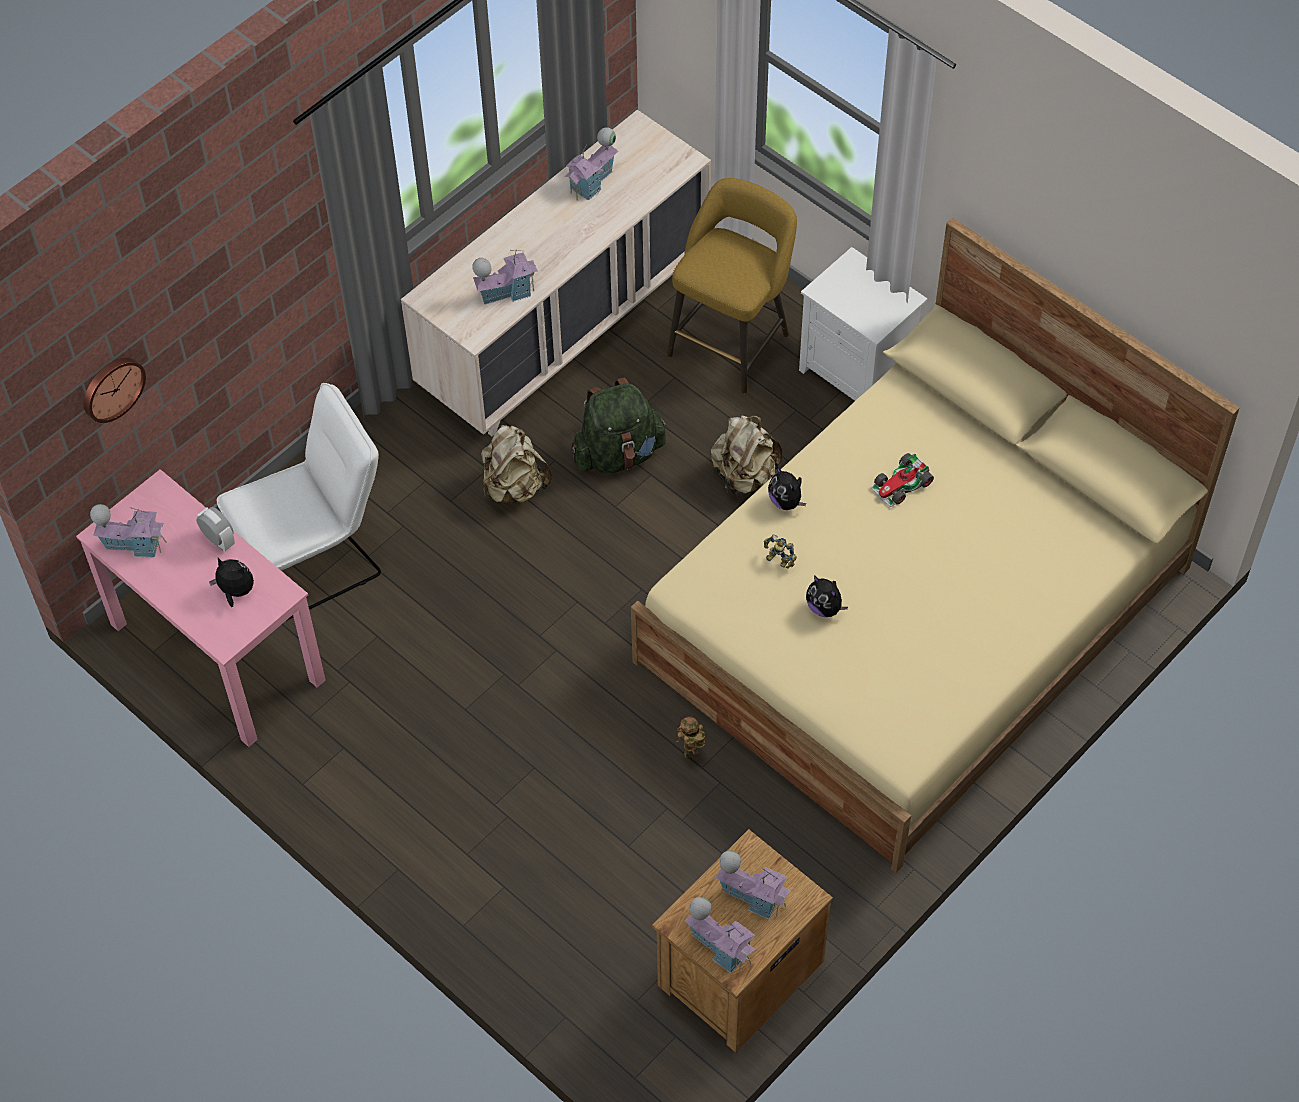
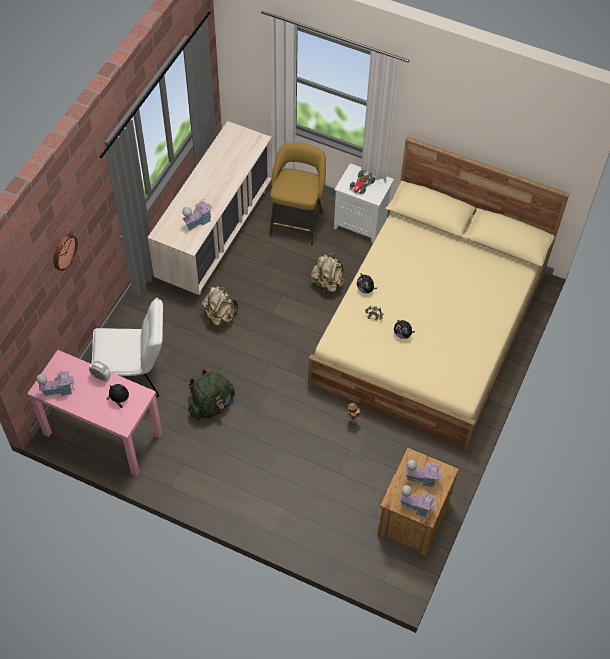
camera: 20 degrees left, 0 degrees up
(111, 387) = (33, 313): wall clock -> wall clock (63, 251)
(315, 558) = (135, 375): white chair -> white chair turned 45 degrees clockwise
(593, 182) = (219, 160): toy house -> none
(618, 453) = (263, 288): green backpack -> green backpack (211, 405)
(902, 484) = (416, 268): toy car -> toy car (361, 185)

